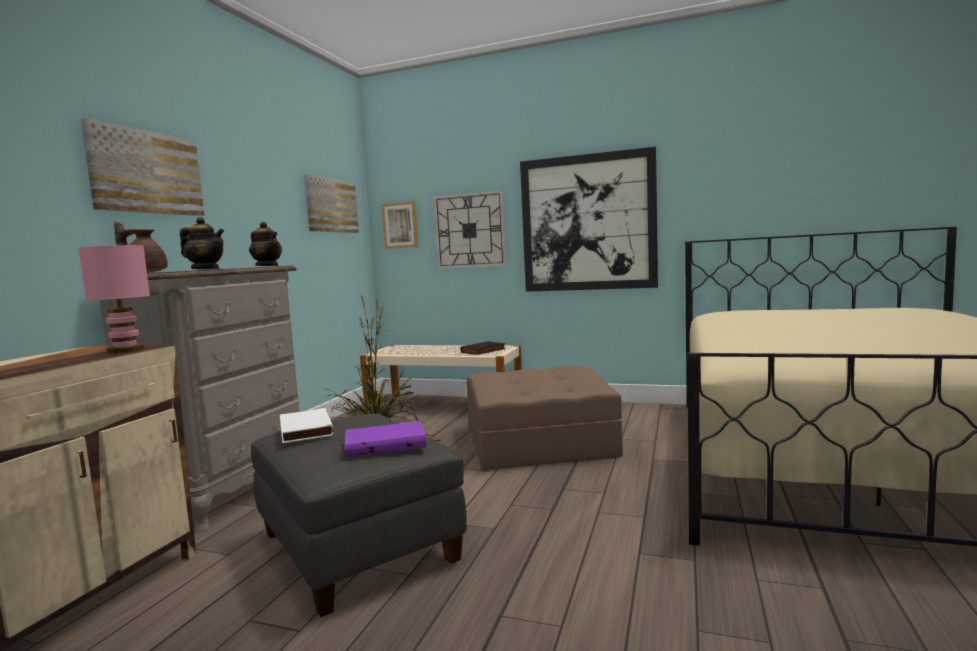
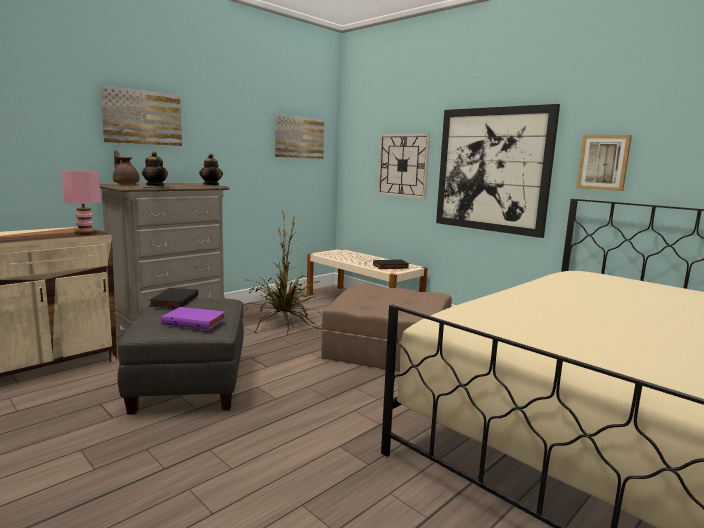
camera: 25 degrees right, 5 degrees up
(304, 430) = (173, 301): white book -> black book
(400, 225) = (357, 155): picture -> picture (603, 162)

